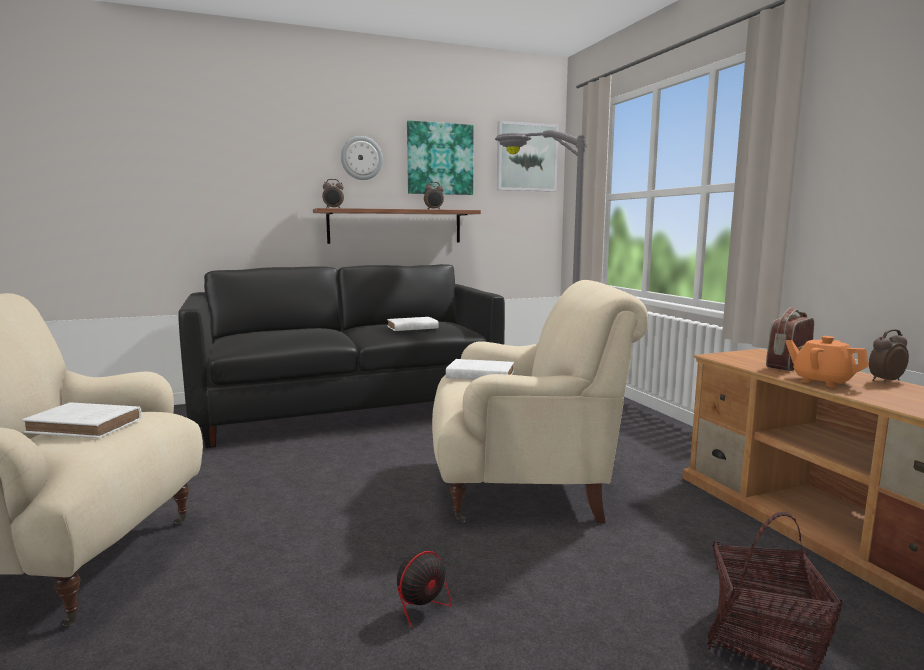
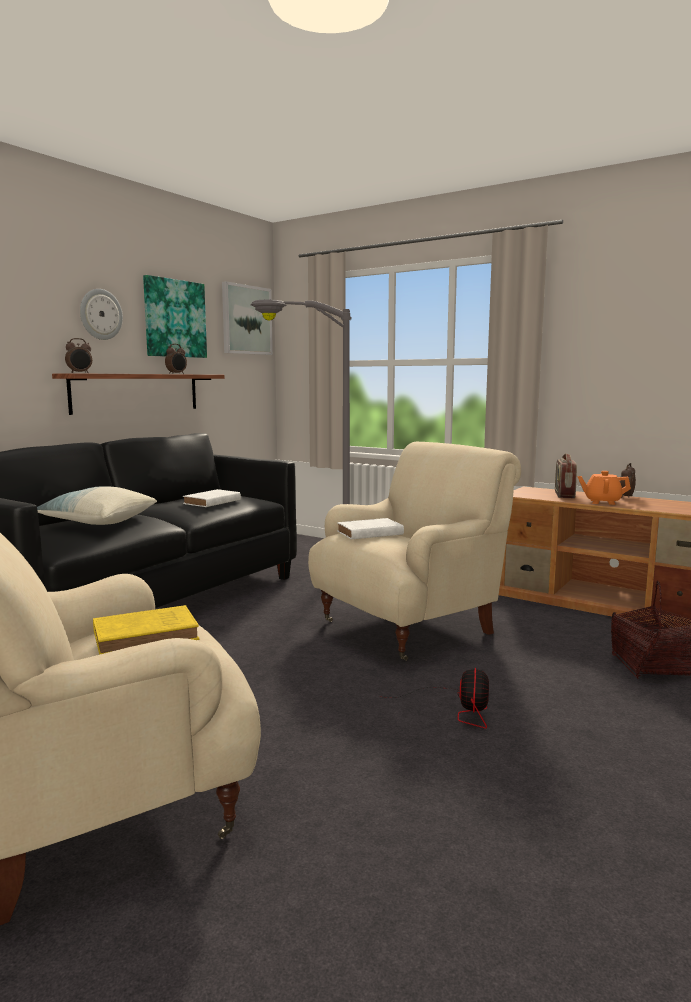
camera: 35 degrees left, 0 degrees up
(87, 426) = (149, 636): white book -> yellow book
(291, 332) = (97, 522): none -> pillow

